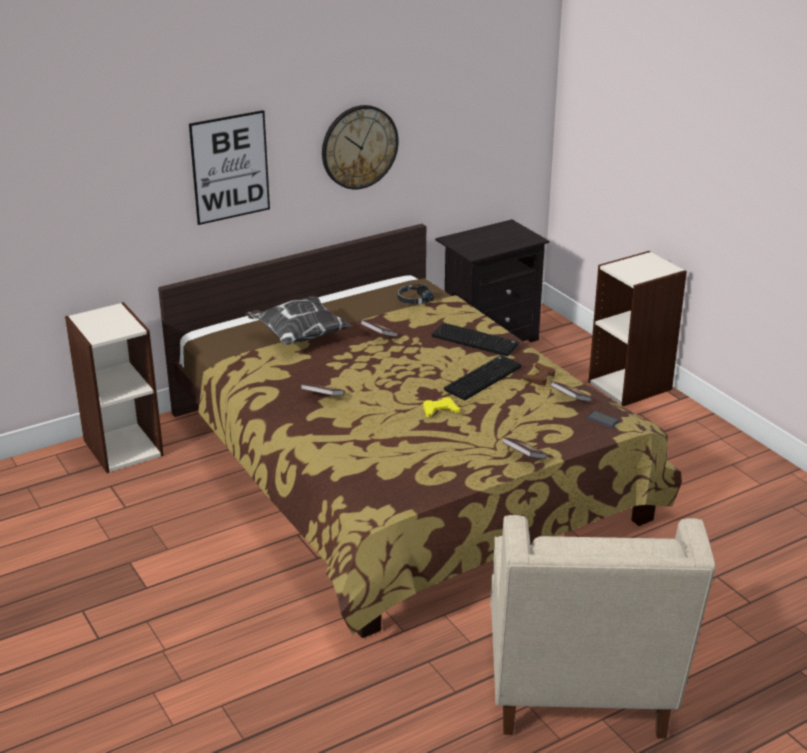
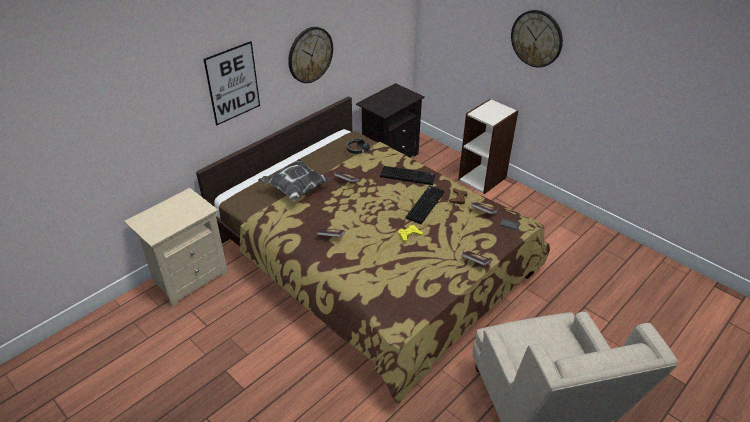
camera: 15 degrees left, 10 degrees up
(123, 447) = (189, 277): bookcase -> beige nightstand
(710, 151) = (536, 38): none -> wall clock

